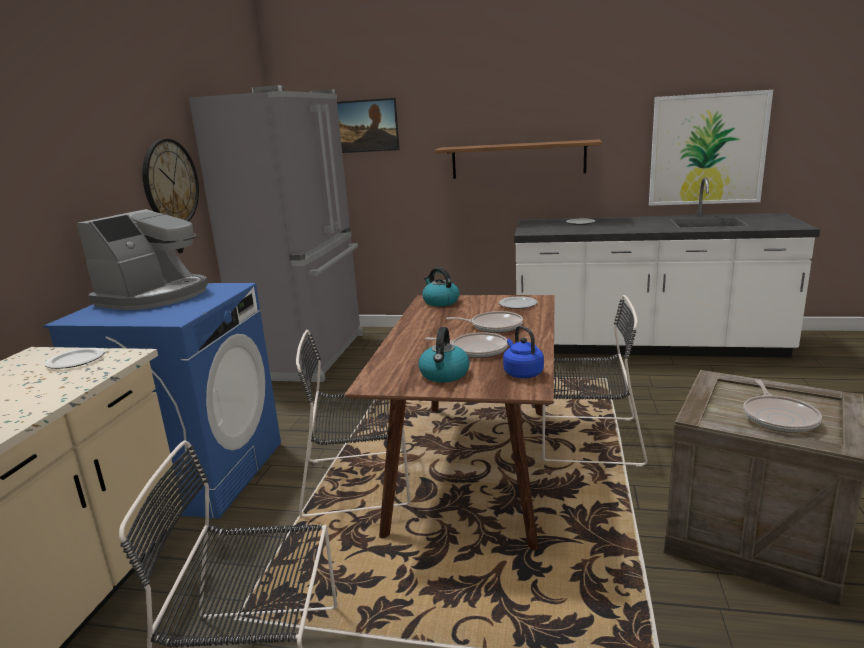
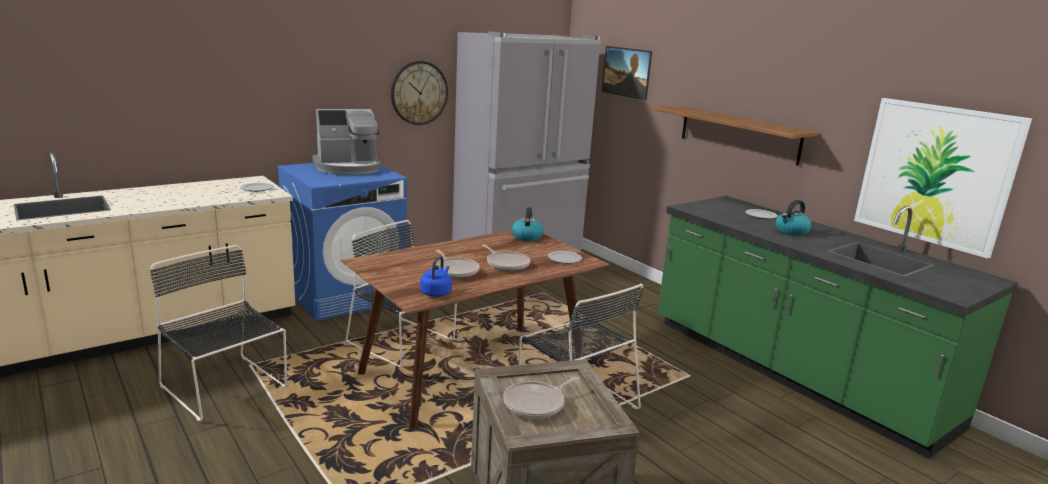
camera: 40 degrees right, 0 degrees up
(444, 374) = (402, 274): kettle -> kettle (791, 231)
(645, 345) = (792, 372): white counter -> green counter

